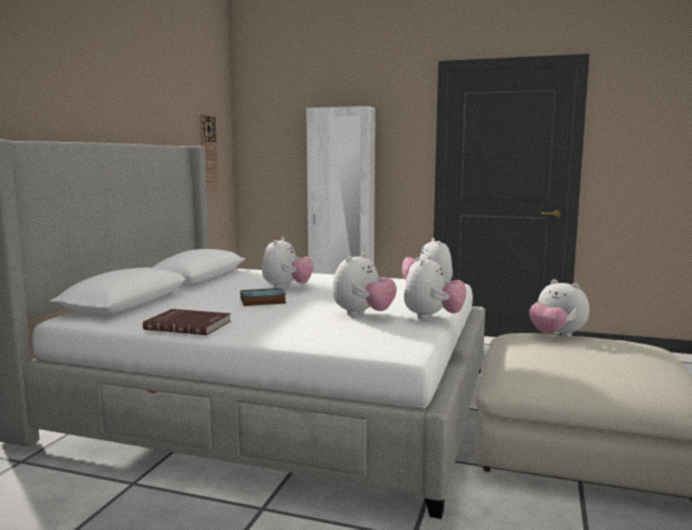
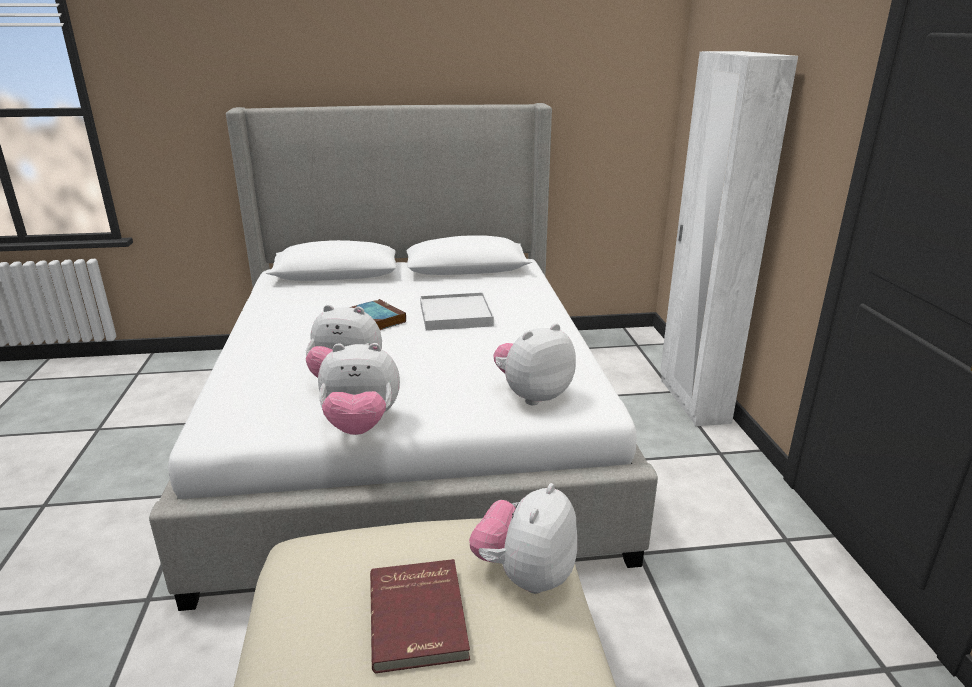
camera: 65 degrees right, 15 degrees up
(189, 325) = (269, 314): red book -> red book (420, 616)
(208, 153) = (610, 109): wall clock -> none
(286, 288) = (456, 315): plush toy -> white tray

